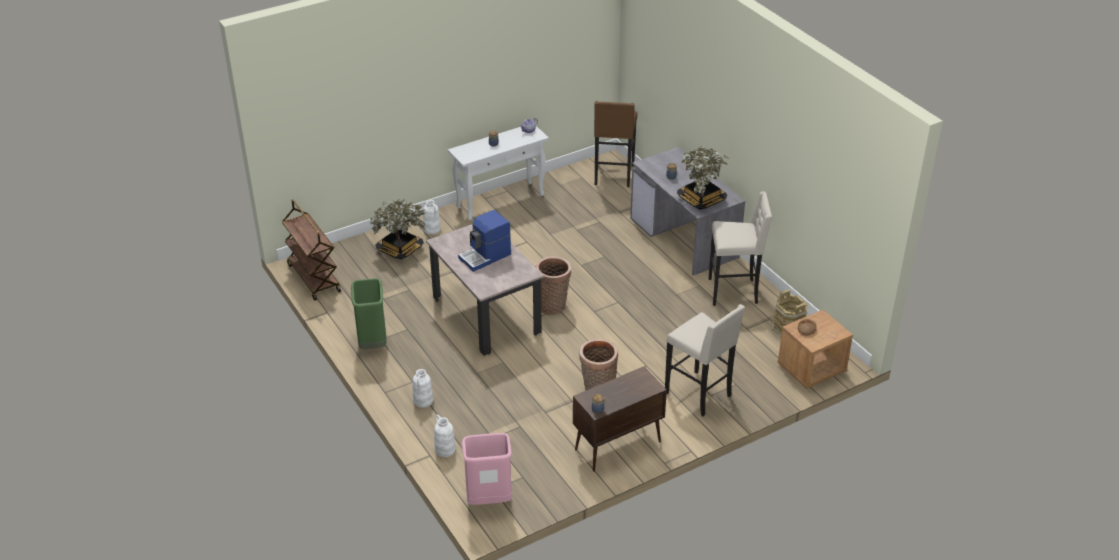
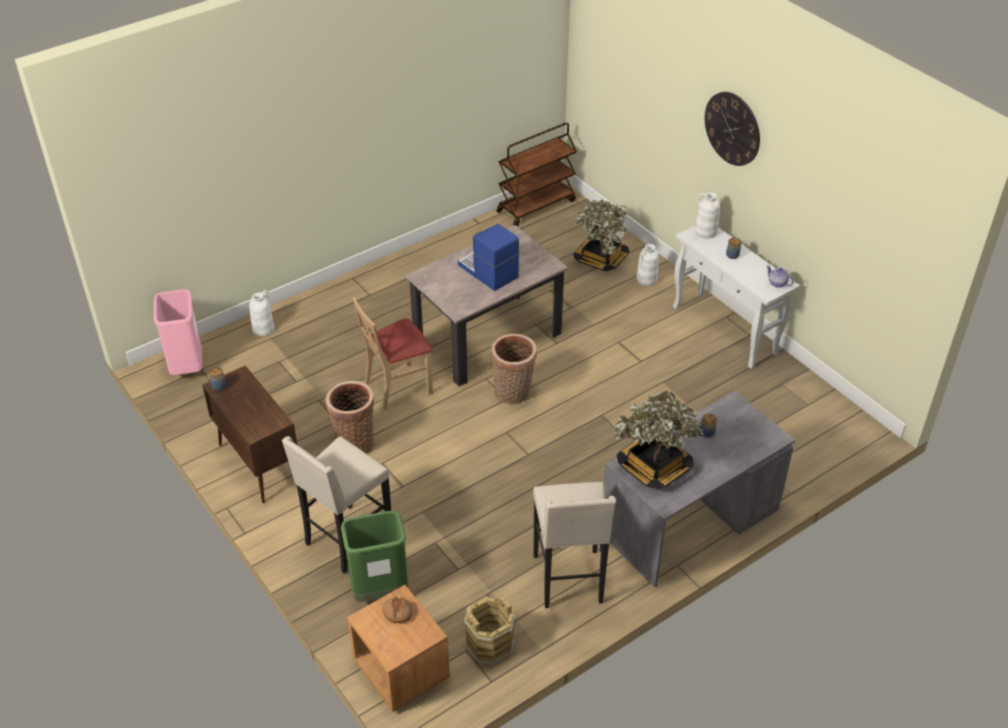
camera: 85 degrees right, 5 degrees up
(372, 343) = (430, 260): green trash can -> green trash can (380, 591)
(423, 401) = (338, 306): white vase -> white vase (705, 232)
(446, 72) = (732, 128): none -> wall clock
(536, 366) = (398, 387): none -> beige chair
(613, 176) = (824, 437): brown stool -> none

